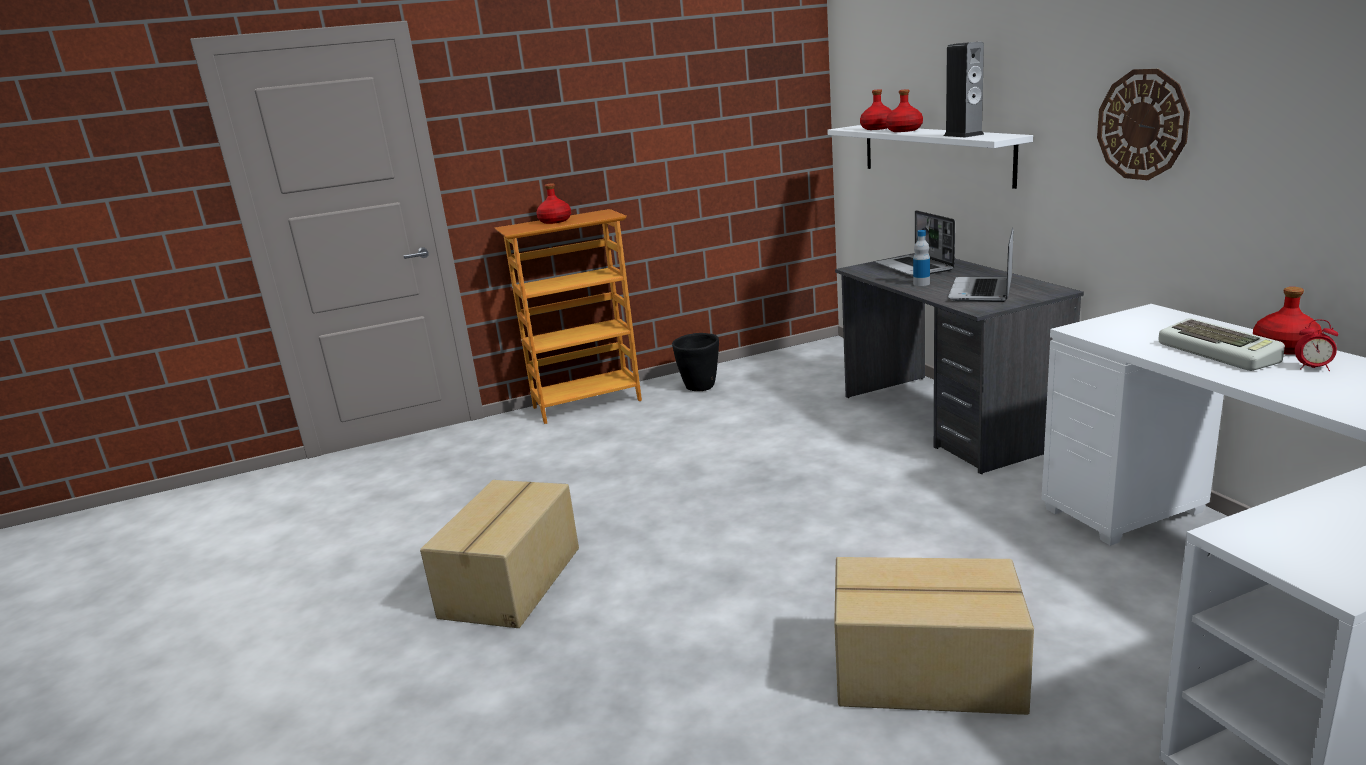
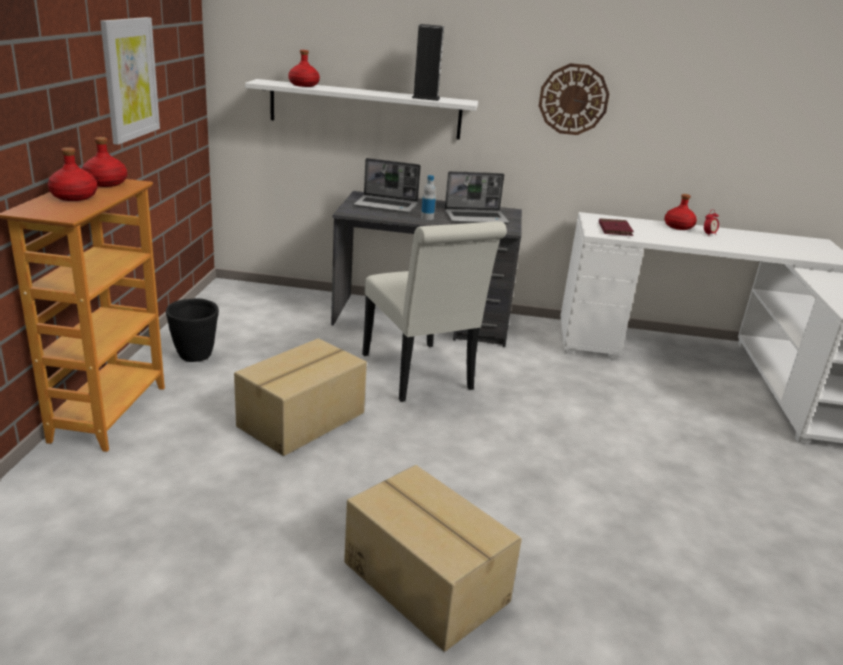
camera: 65 degrees left, 5 degrees up
(682, 131) = (130, 79): none -> picture
(827, 463) = (420, 376): none -> white chair
(904, 130) = (345, 89): red bottle -> red bottle (106, 183)
(927, 673) = (692, 460): cardboard box -> cardboard box (303, 420)
(982, 291) = (476, 218): laptop -> laptop turned 60 degrees counterclockwise
(1130, 331) = (615, 230): none -> red book
(1220, 353) = (670, 234): keyboard -> none

